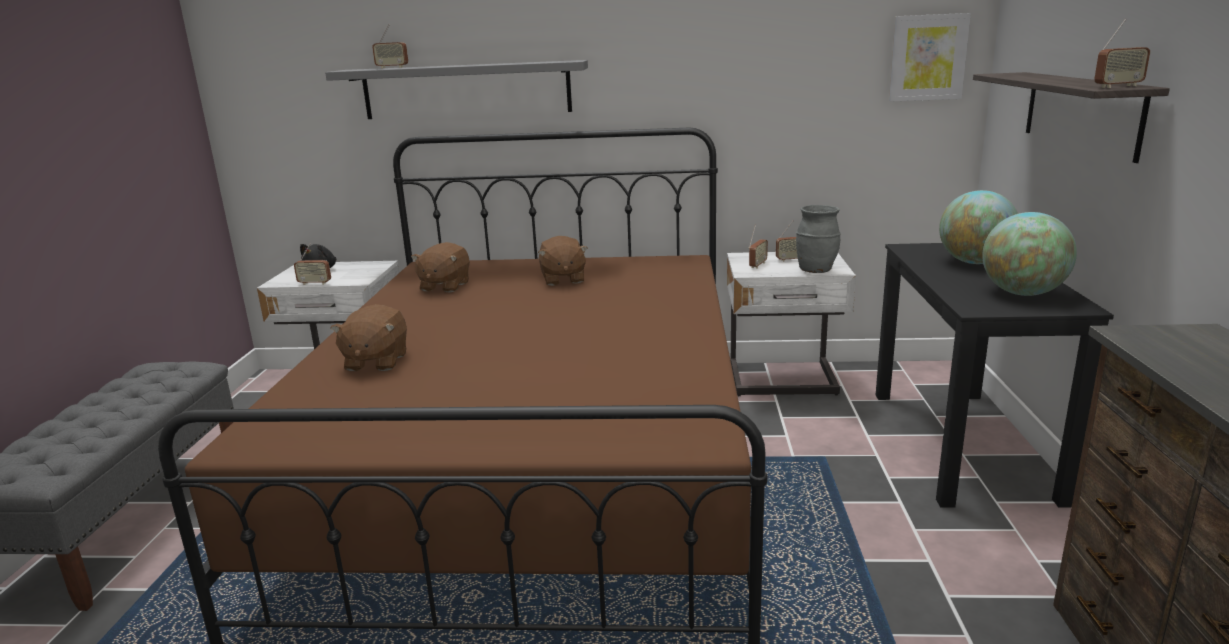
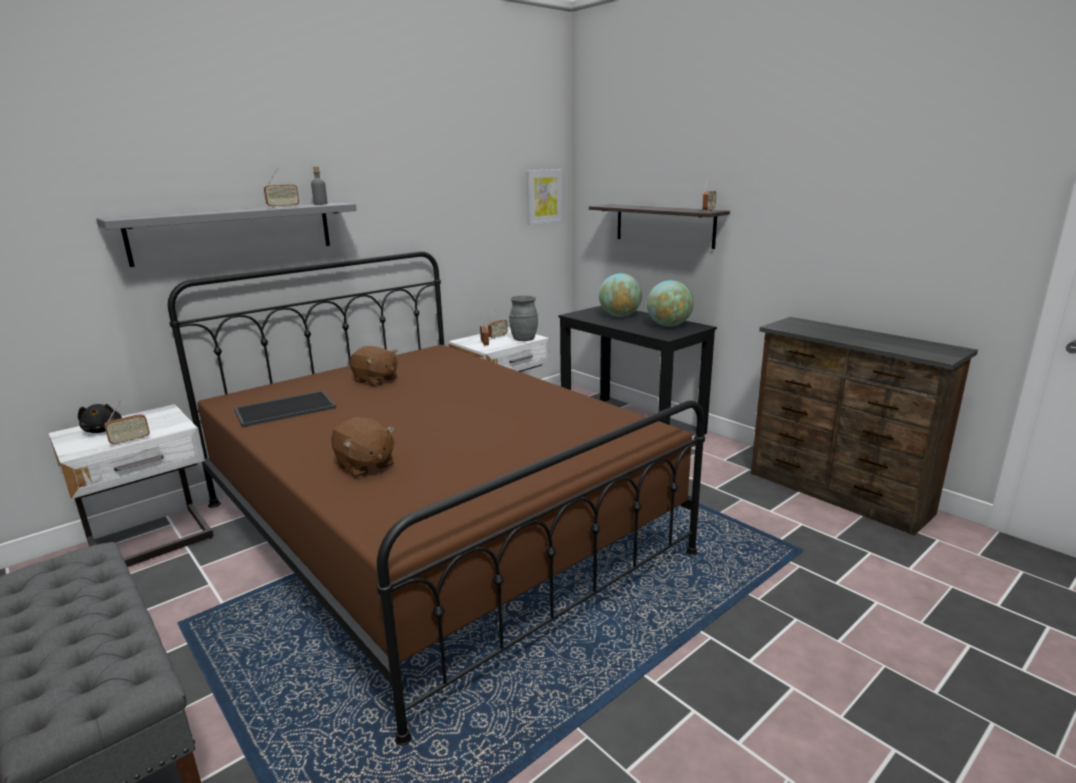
camera: 45 degrees left, 0 degrees up
(392, 67) = (164, 214): radio -> radio (283, 207)
(444, 286) = (286, 408): brown plush toy -> tray
(555, 61) = (320, 204): none -> grey bottle

